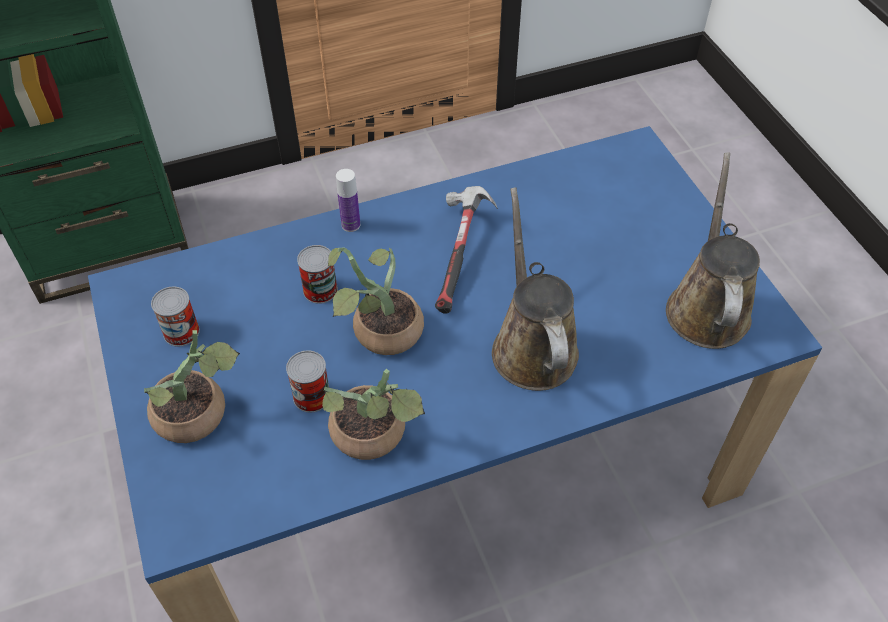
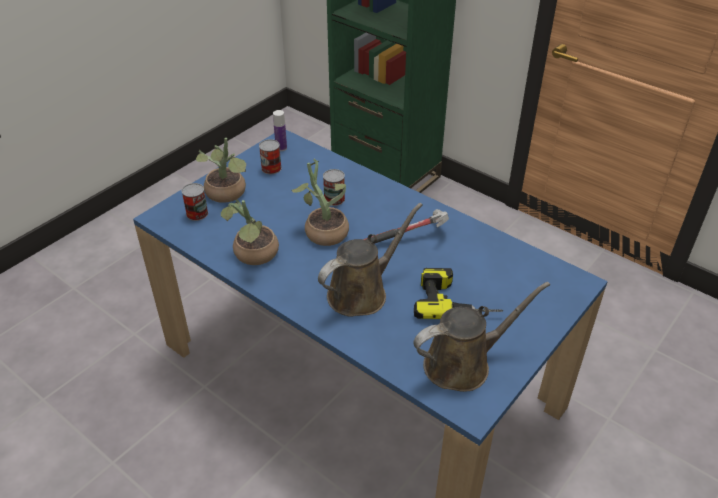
camera: 60 degrees right, 10 degrees down
(312, 396) = (264, 225): can -> can (197, 213)
(351, 225) = (389, 190): bottle -> bottle (281, 148)
(602, 262) = (456, 300): none -> power drill

